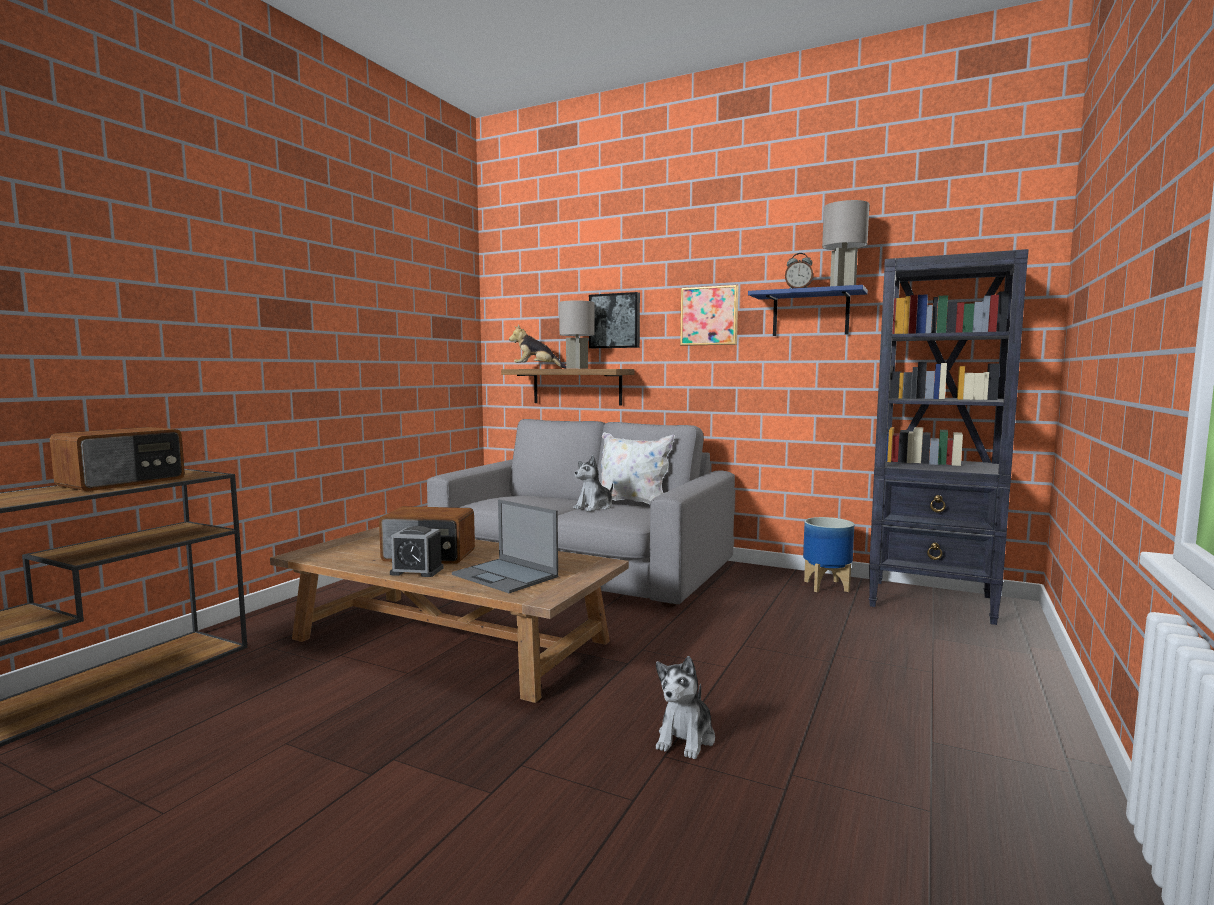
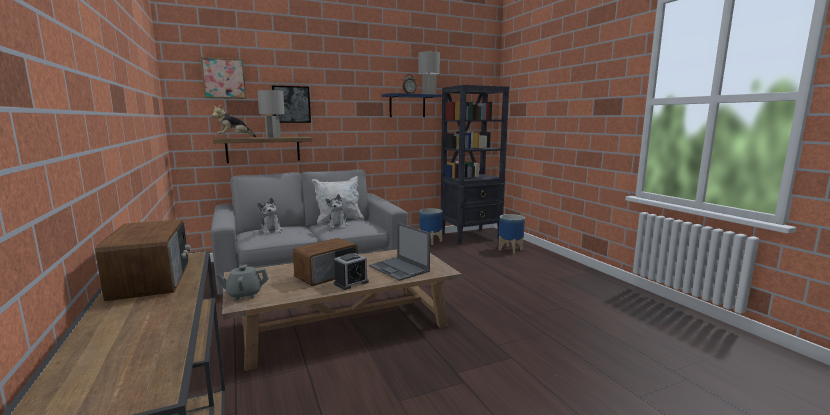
camera: 50 degrees left, 5 degrees up
(326, 548) = (244, 294): none -> grey teapot
(506, 576) = (399, 269): laptop -> laptop turned 60 degrees clockwise
(686, 738) = (514, 309): plush toy -> plush toy (271, 231)
(709, 316) = (354, 104): picture -> picture (223, 78)
(964, 650) = (511, 250): none -> planter

